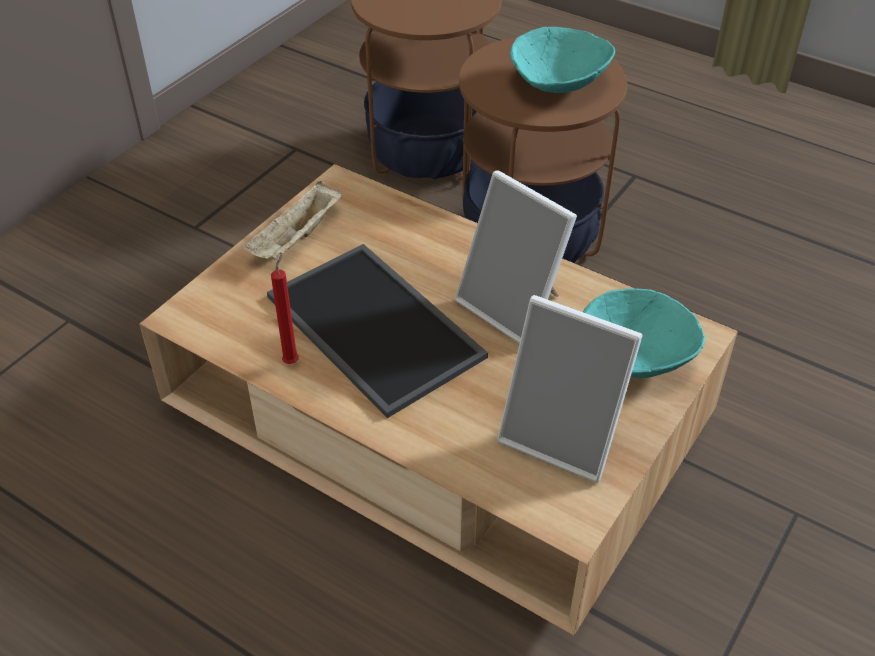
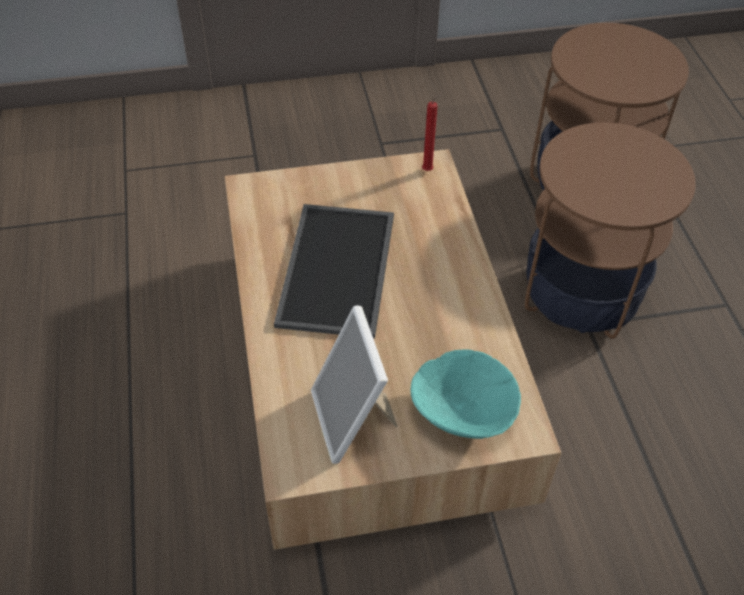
camera: 45 degrees right, 5 degrees up
(292, 360) = (269, 255): red candle -> red candle (429, 170)
(297, 239) = (364, 183): beige tray -> none
(514, 308) = (433, 320): picture frame -> none
(559, 84) = (622, 183): turquoise bowl -> none

